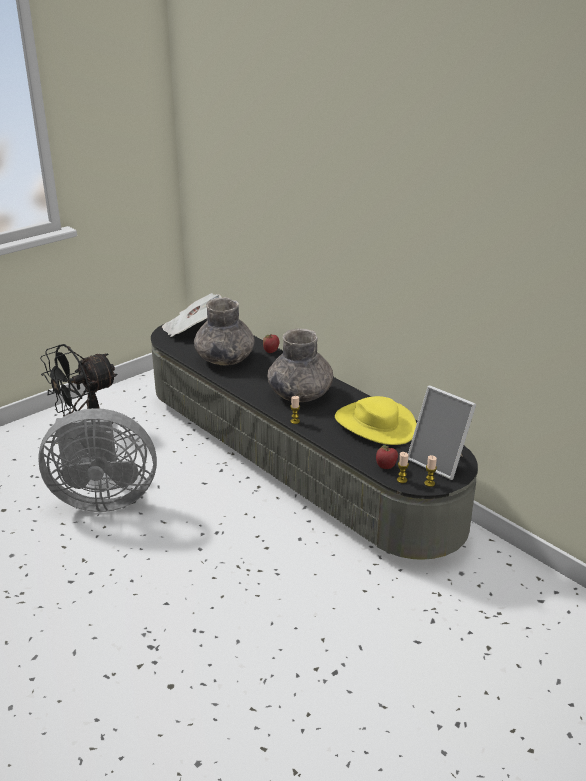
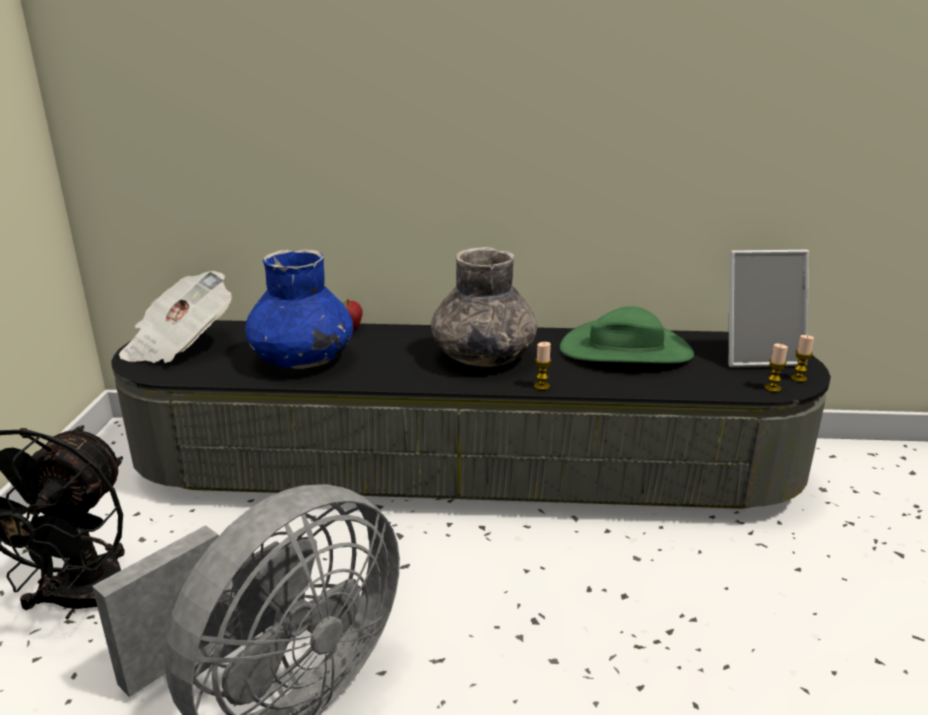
camera: 45 degrees left, 5 degrees down
(224, 359) = (302, 359): grey vase -> blue vase
(375, 424) = (626, 350): yellow hat -> green hat
(386, 467) = (732, 384): apple -> none

